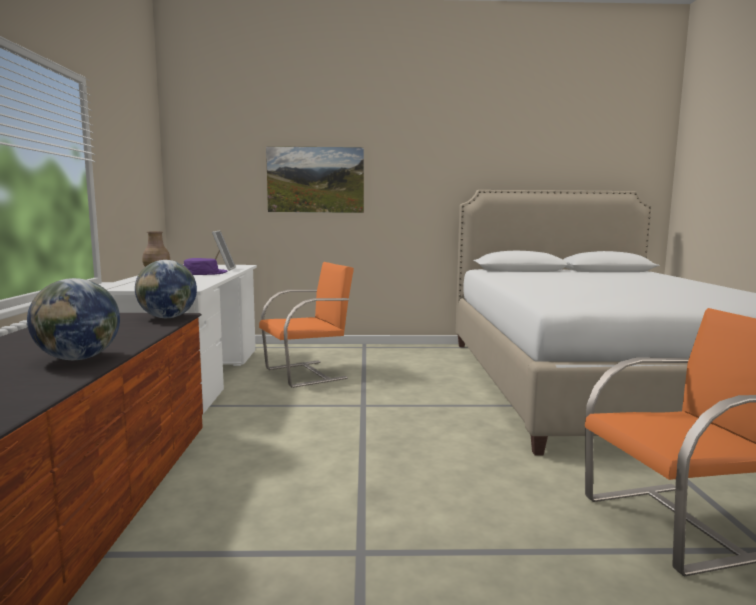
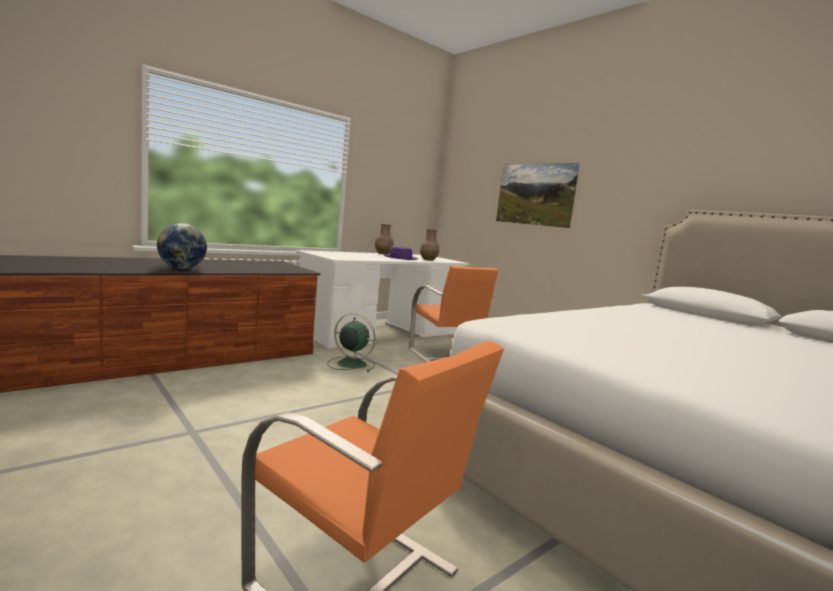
camera: 50 degrees right, 0 degrees up
(168, 317) = (294, 270): globe -> none
(223, 269) = (428, 259): picture frame -> brown vase
(265, 417) = (350, 364): none -> green fan
(307, 373) = (446, 356): orange chair -> orange chair turned 45 degrees clockwise

